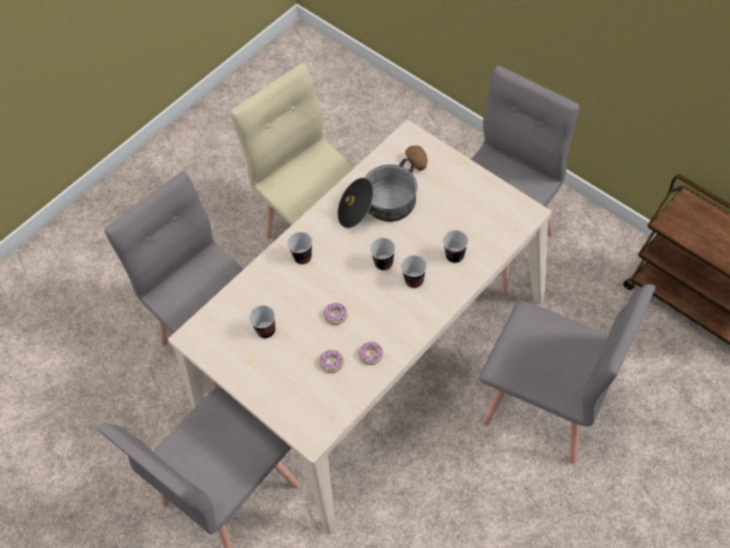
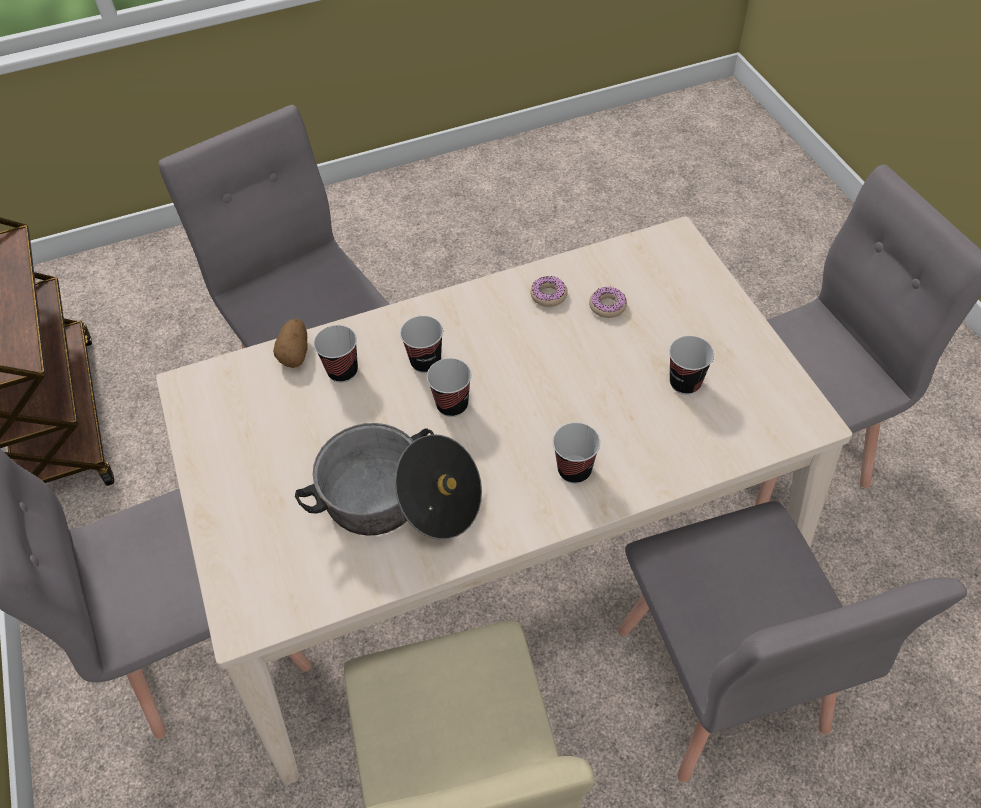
camera: 155 degrees left, 5 degrees down
(335, 315) = (569, 362): donut -> none
(417, 163) = (274, 553): potato -> potato (295, 352)

